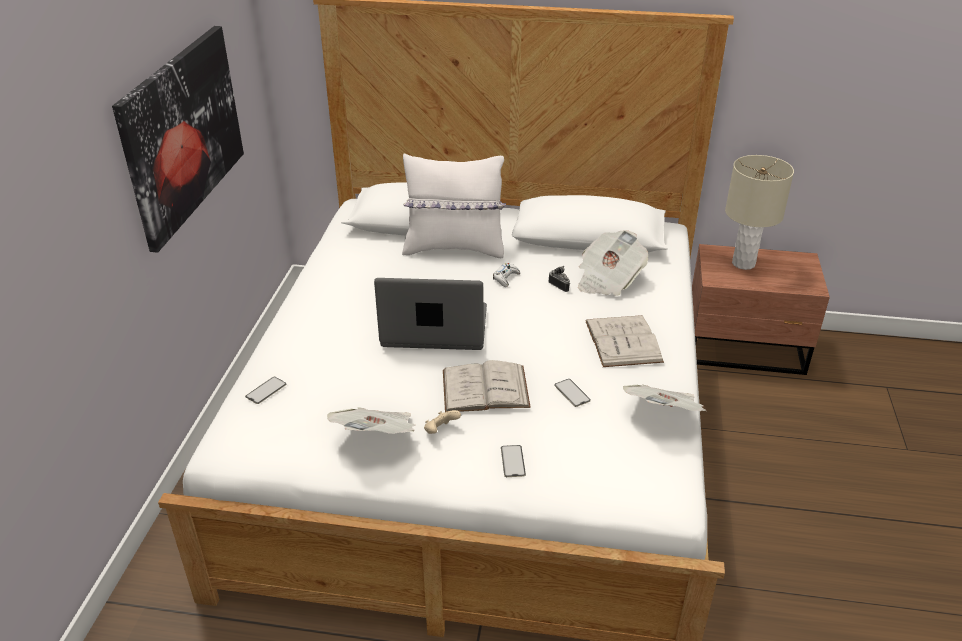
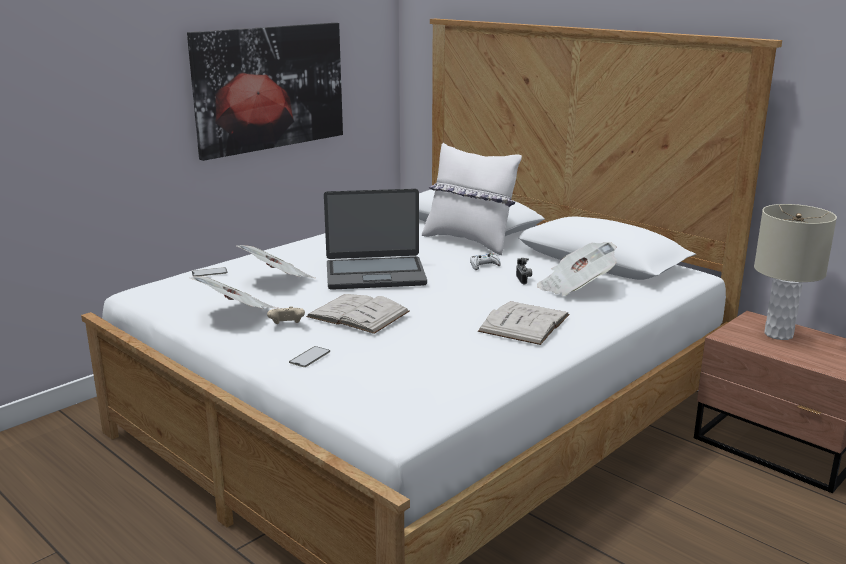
camera: 35 degrees right, 15 degrees down
(434, 328) = (375, 274): laptop -> laptop turned 135 degrees clockwise
(572, 393) = (424, 337): phone -> none
(664, 414) = (486, 374): newspaper -> newspaper (278, 280)

